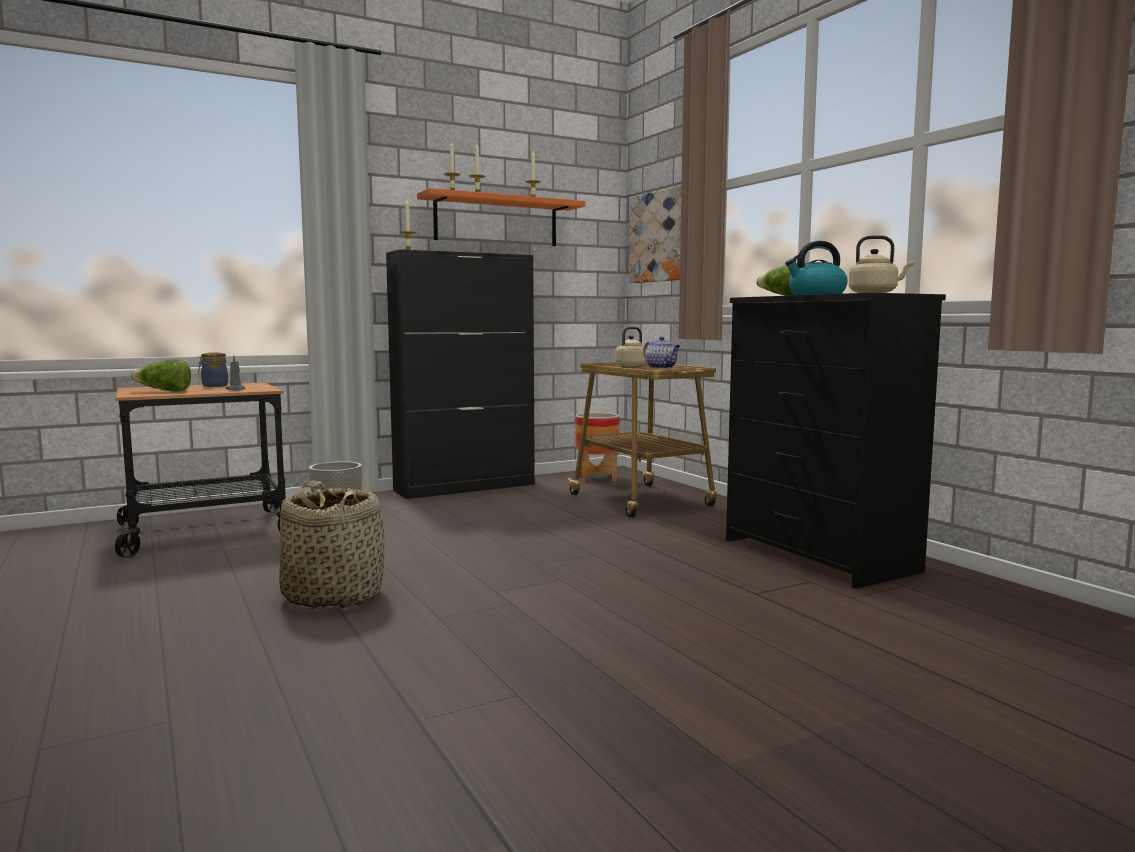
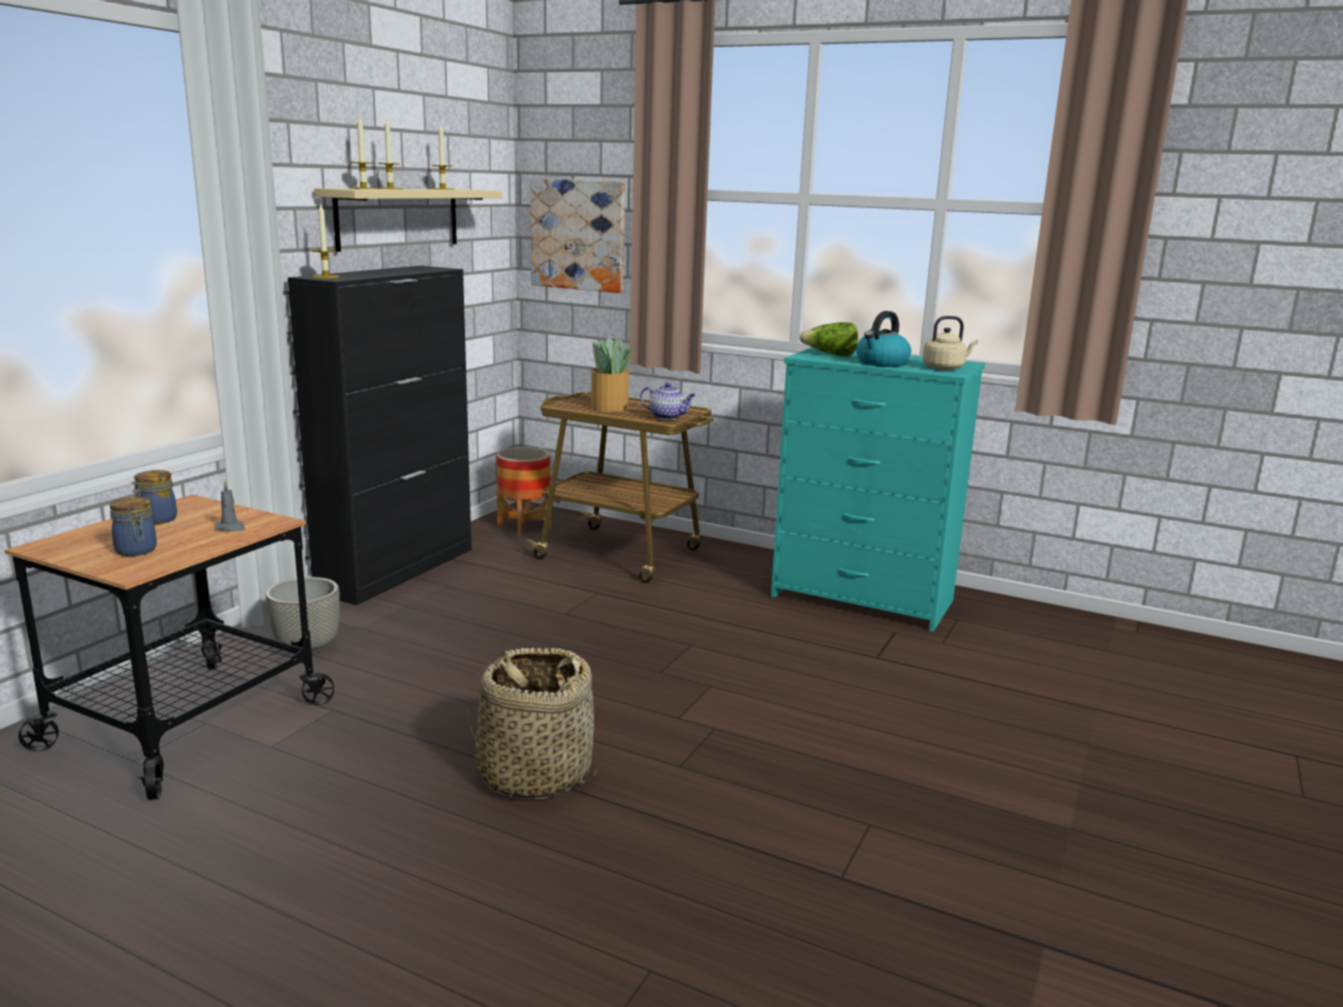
camera: 35 degrees left, 10 degrees up
(164, 391) = (136, 551): lettuce -> jar
(496, 221) = (398, 218): orange shelf -> beige shelf
(632, 365) = (608, 407): beige kettle -> potted plant
(819, 556) = (863, 599): black dresser -> turquoise dresser

